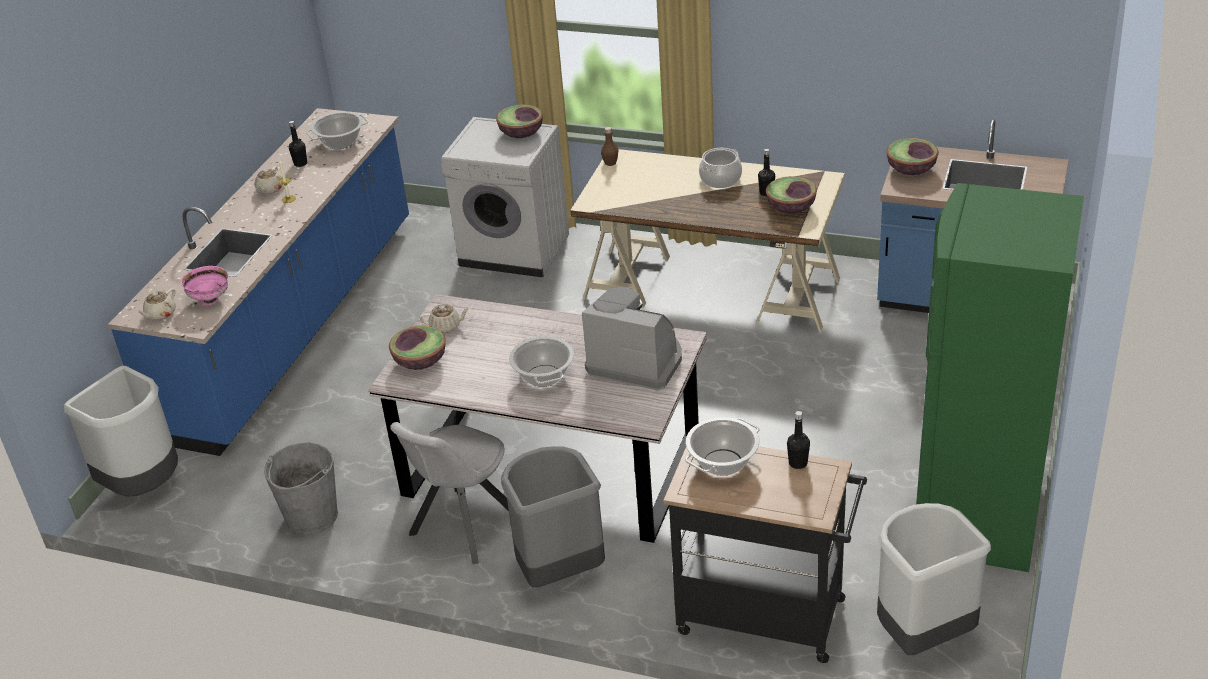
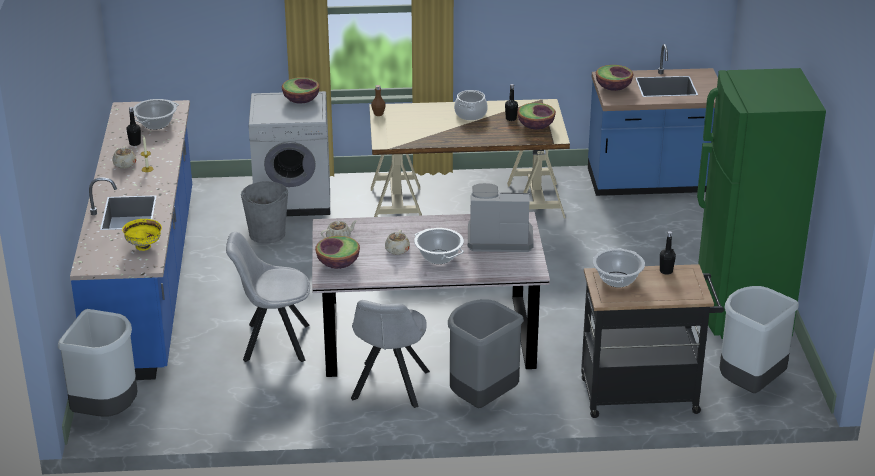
camera: 25 degrees left, 5 degrees down
(160, 314) = (109, 262): beige teapot -> beige teapot (397, 250)
(210, 299) = (144, 246): pink bowl -> yellow bowl
(311, 516) = (265, 404): grey bucket -> grey bucket (267, 234)
(373, 436) = (274, 342): none -> grey chair

